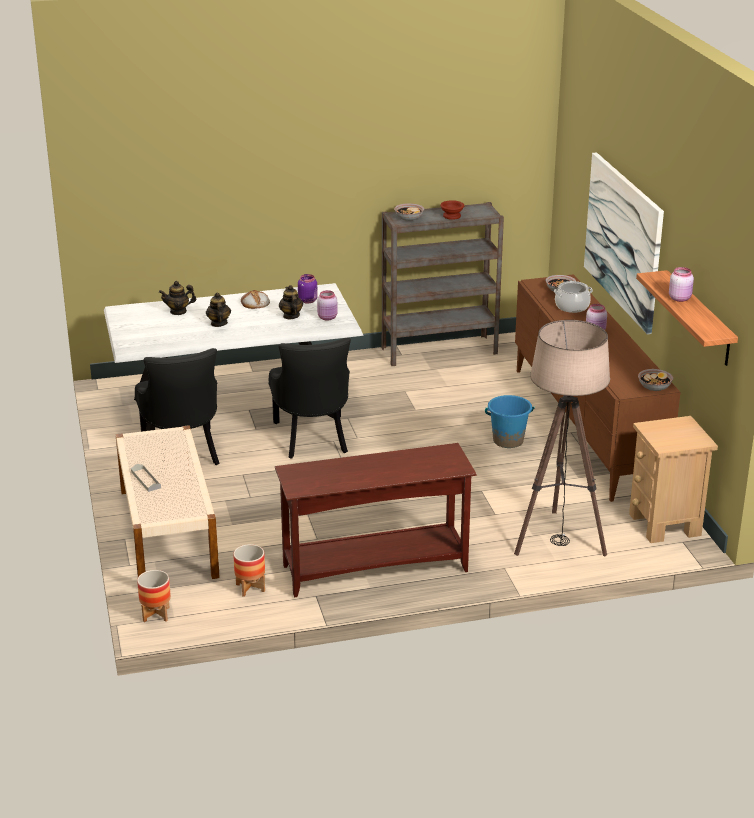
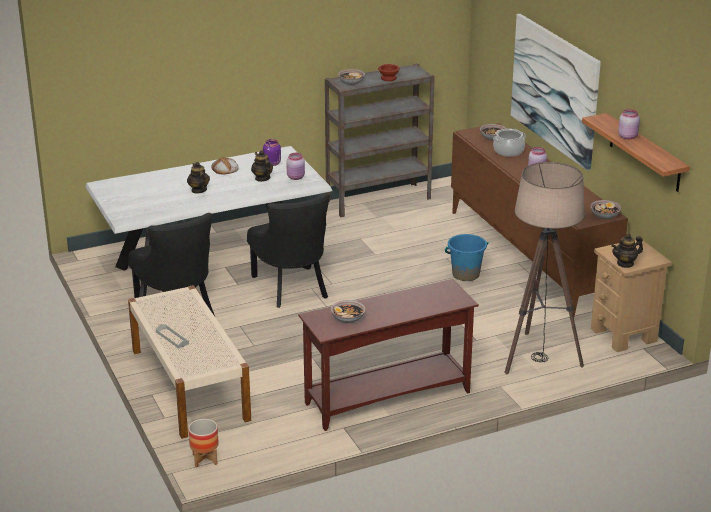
camera: 10 degrees left, 0 degrees up
(178, 311) = (157, 182): teapot -> teapot (625, 263)
(250, 588) = (282, 426): planter -> none
(326, 476) = (348, 318): none -> bowl

